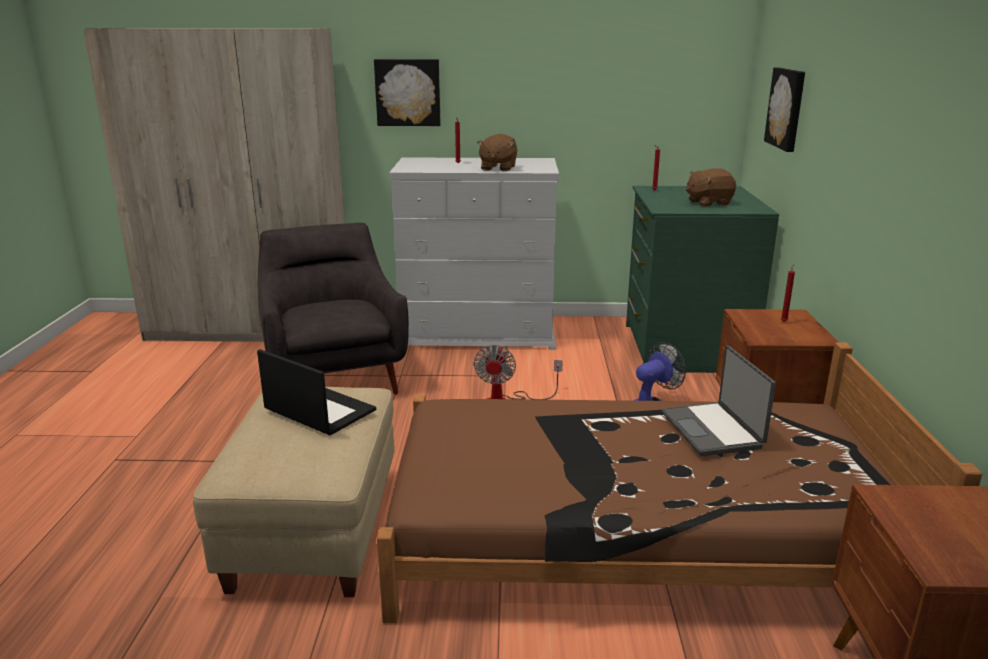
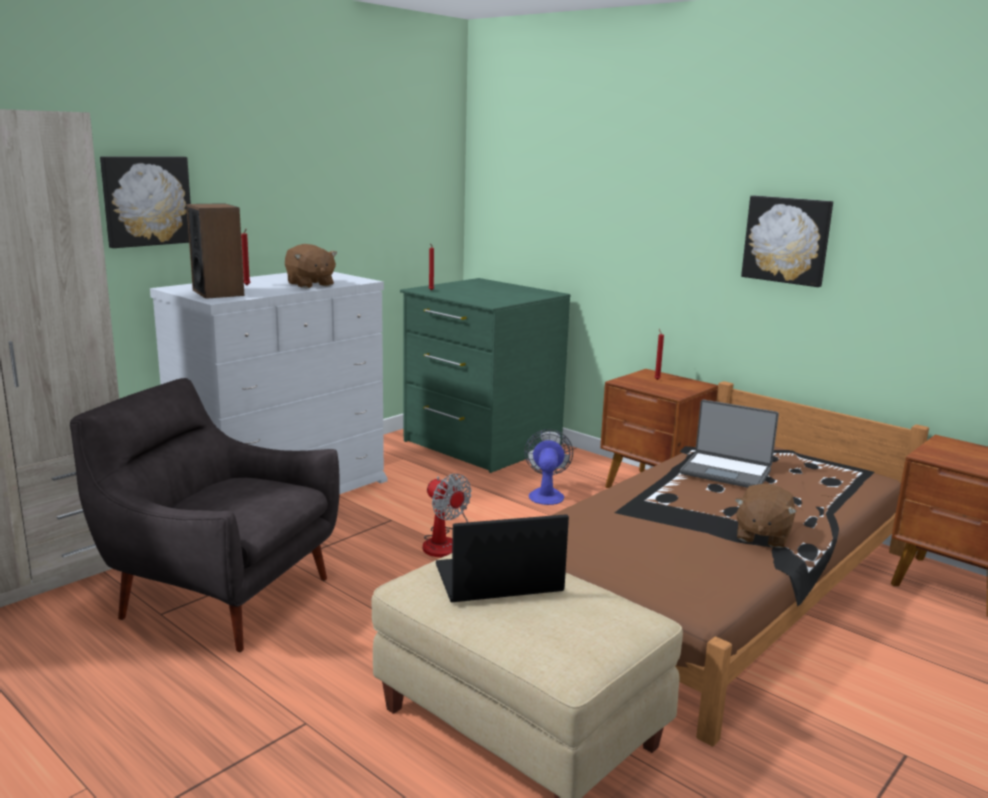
camera: 50 degrees left, 5 degrees down
(422, 165) = (218, 293): none -> speaker
(708, 203) = (503, 294): brown plush toy -> brown plush toy (762, 536)
(787, 108) = (552, 200): picture -> picture (787, 240)

